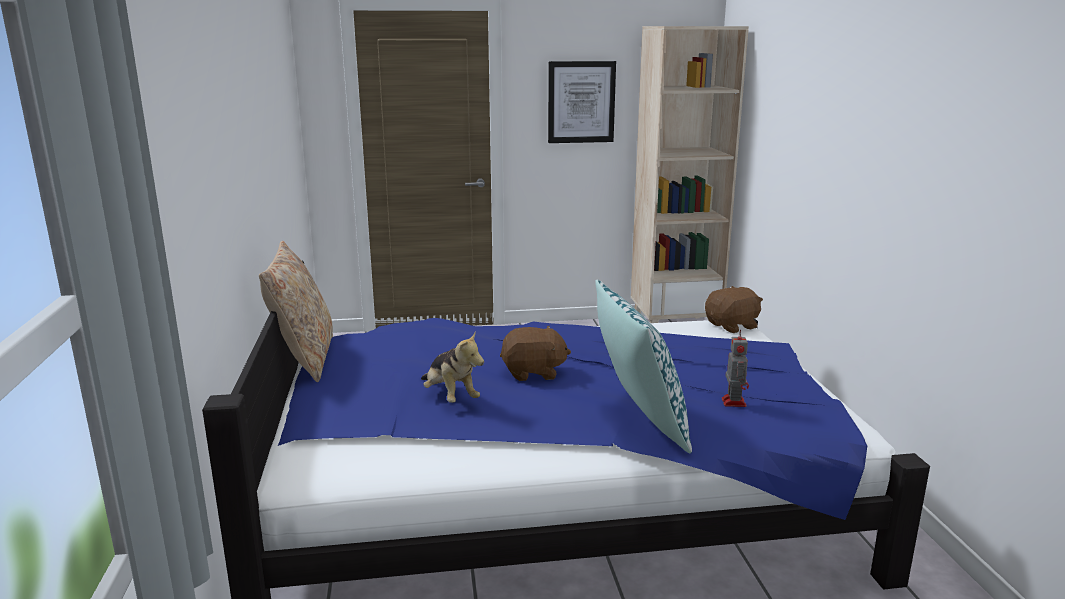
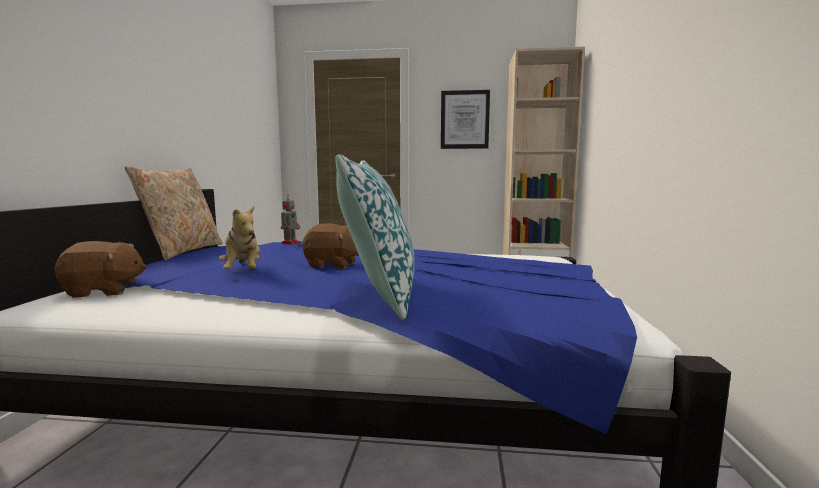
camera: 15 degrees right, 10 degrees down
(732, 326) = (546, 258): brown plush toy -> brown plush toy (104, 291)
(733, 401) = (495, 290): toy robot -> toy robot (290, 243)

